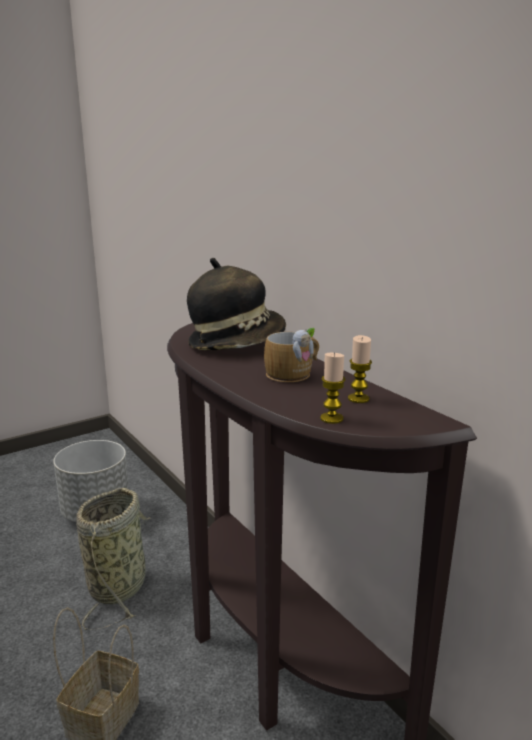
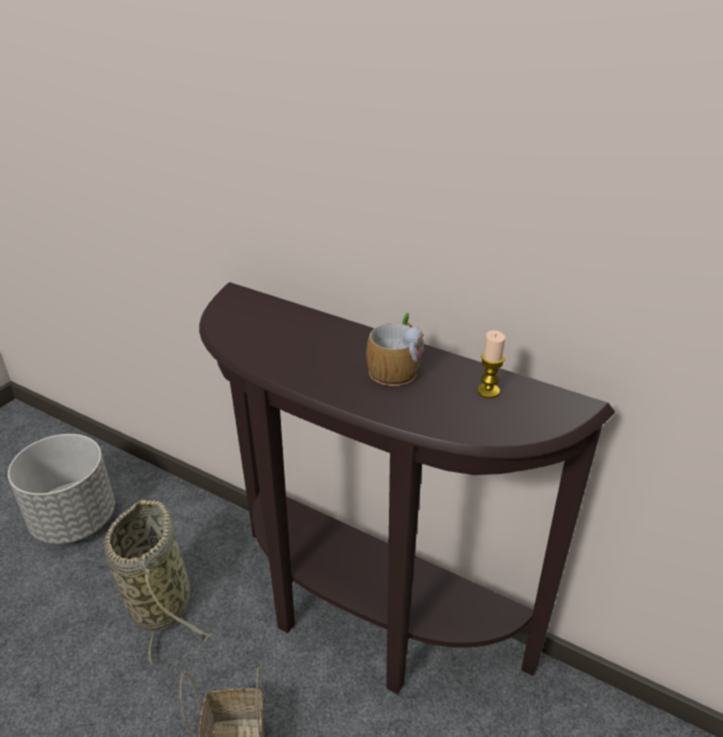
camera: 25 degrees left, 15 degrees up
(236, 343) = (294, 331): hat -> none
(331, 418) = (487, 429): candle -> none

